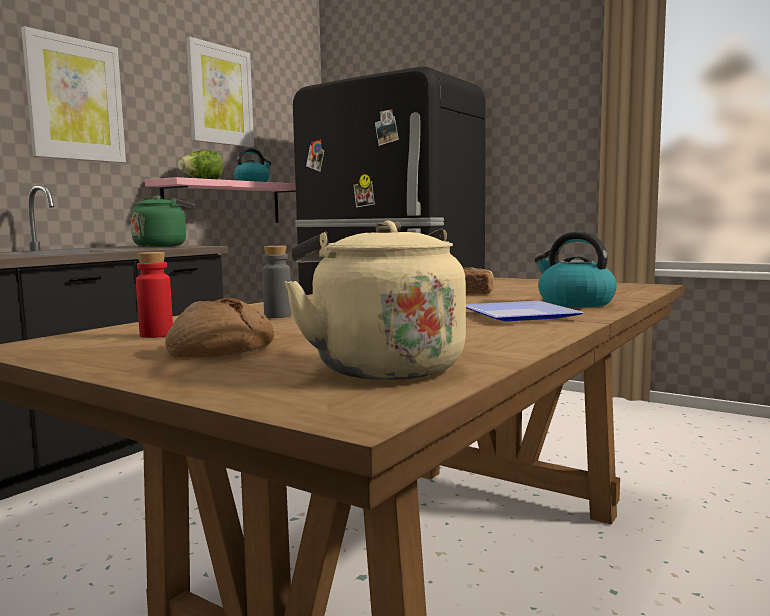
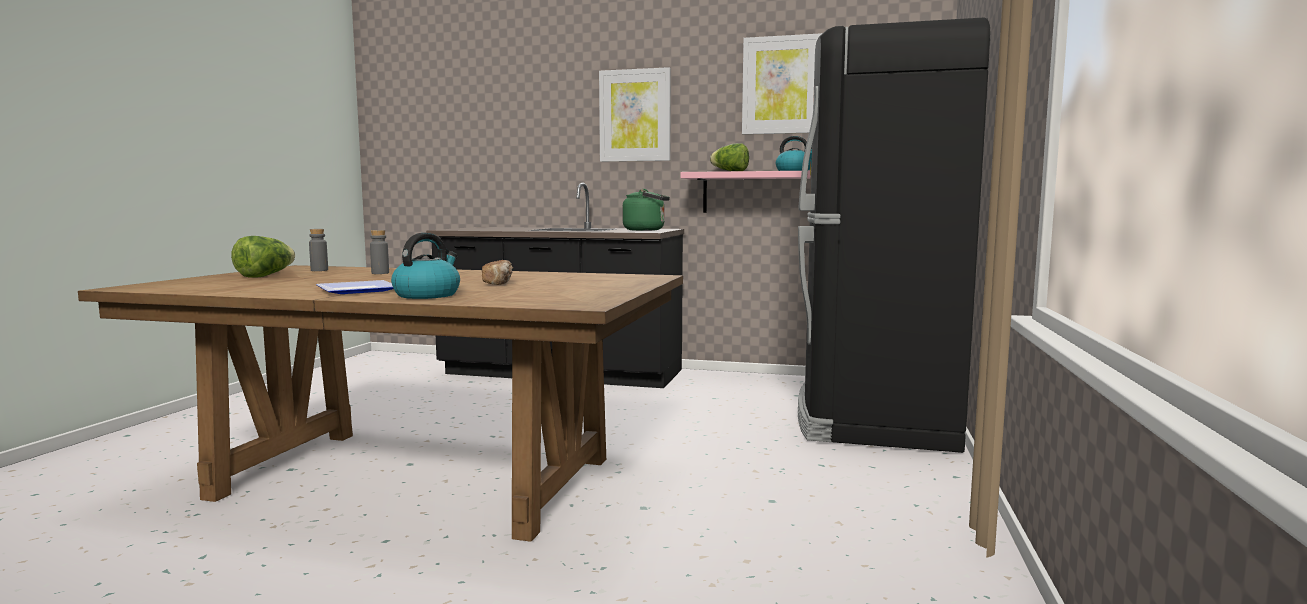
camera: 70 degrees right, 0 degrees up
(156, 335) = (319, 270): red bottle -> grey bottle
(221, 350) = (265, 276): bread -> lettuce
(382, 367) = (202, 286): beige kettle -> none

